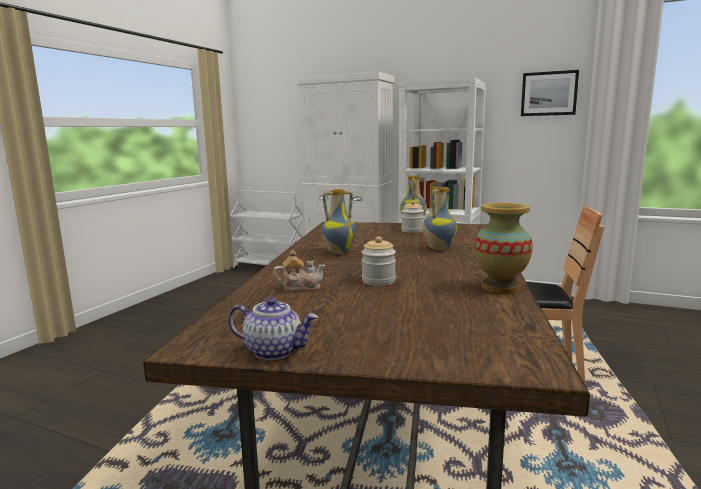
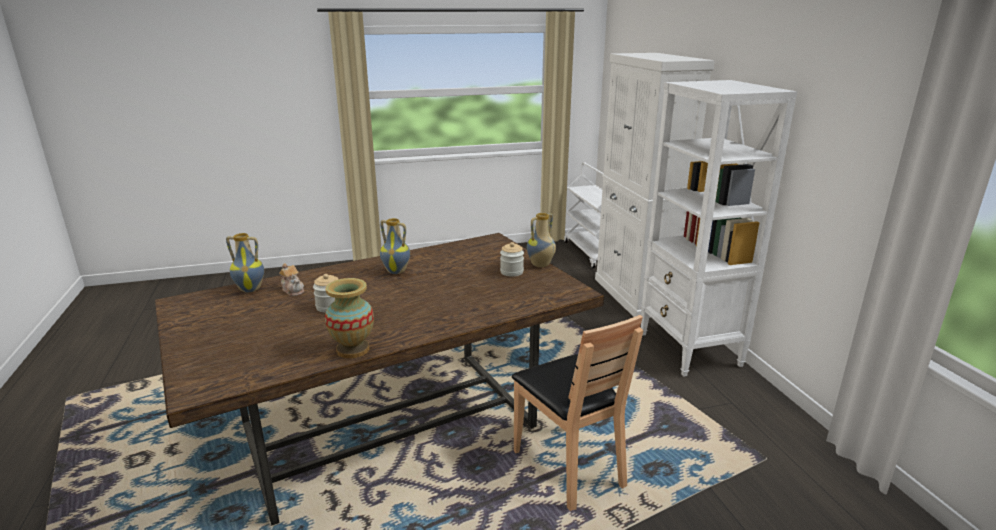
camera: 50 degrees right, 10 degrees up
(274, 351) = (180, 321): teapot -> none
(438, 248) = (454, 299): vase -> vase (251, 289)
(549, 93) = (870, 126): picture -> none

